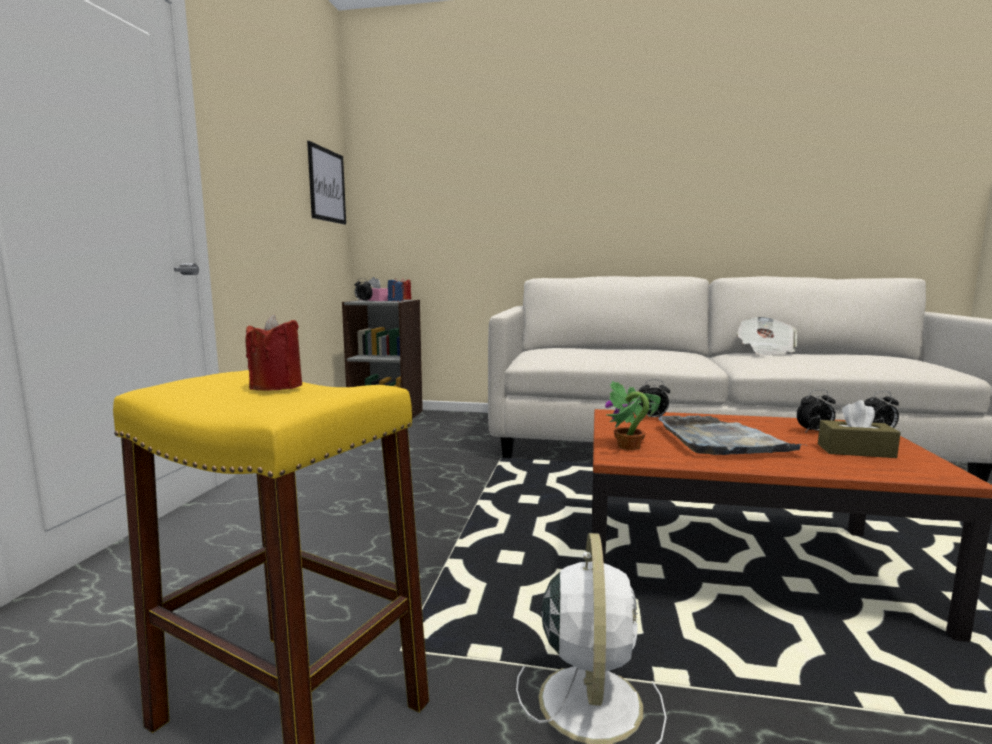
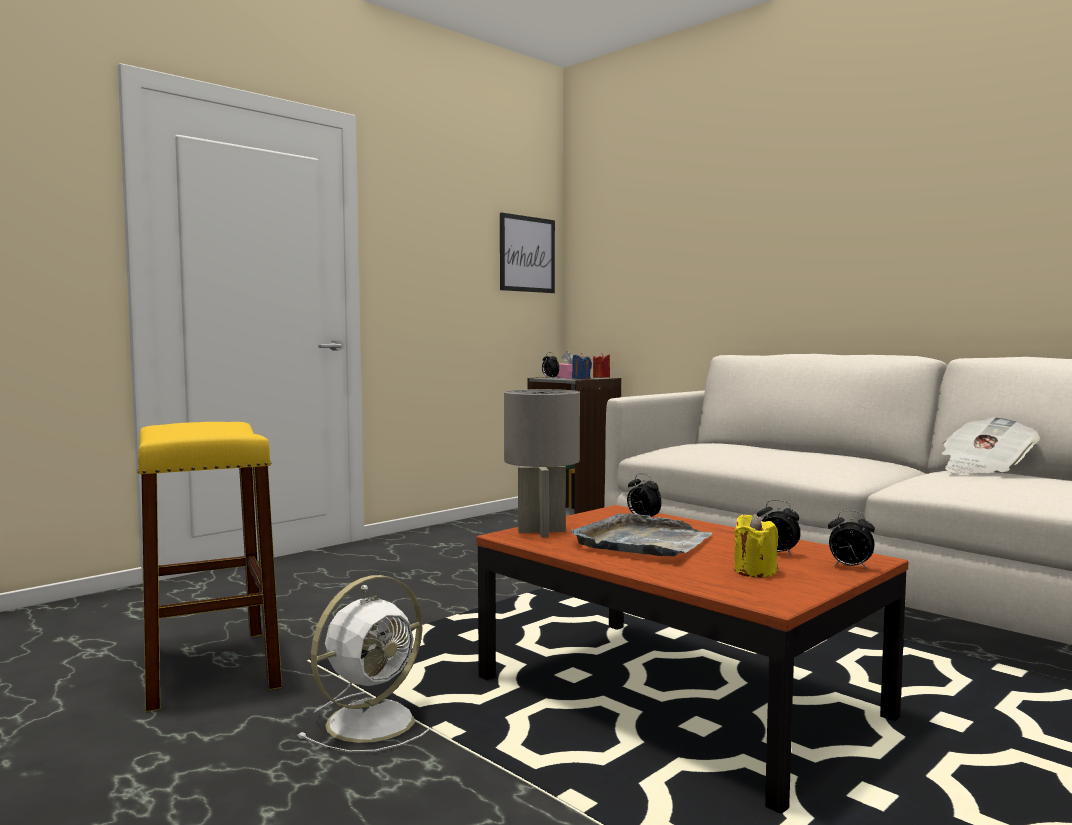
camera: 35 degrees right, 5 degrees down
(276, 387) = (213, 430): red candle -> none
(628, 447) = (541, 531): potted plant -> grey table lamp
(855, 451) = (754, 571): brown tissue box -> yellow candle

